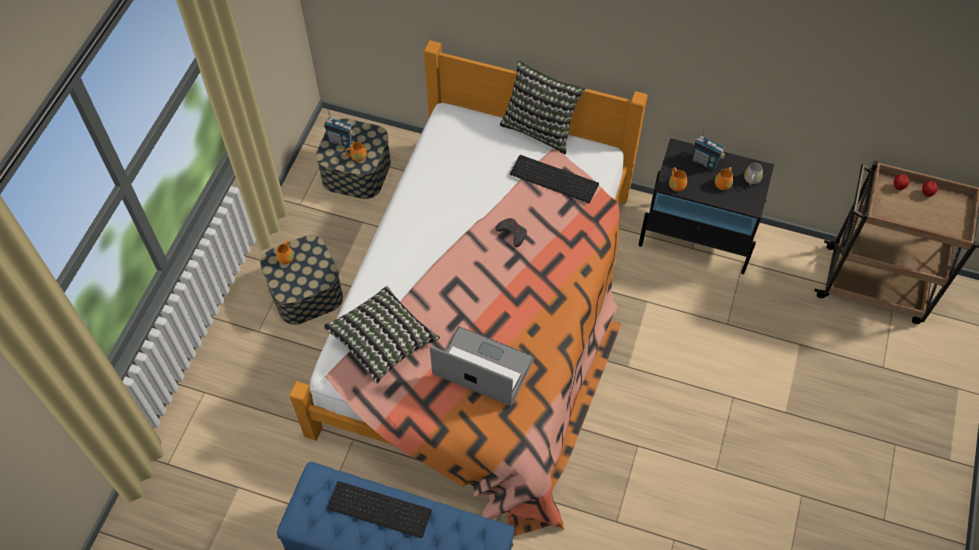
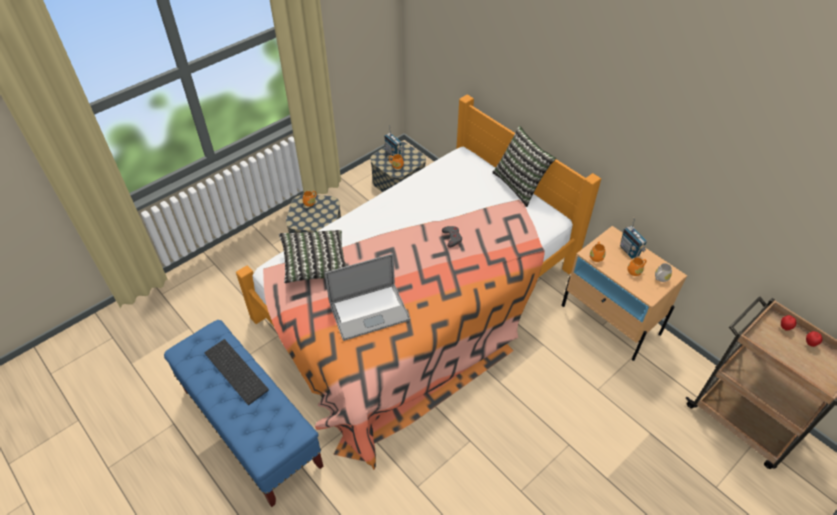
camera: 30 degrees right, 10 degrees down
(483, 367) = (369, 311): laptop -> laptop turned 105 degrees clockwise
(555, 178) = (508, 217): keyboard -> none
(697, 238) = (610, 320): black nightstand -> beige nightstand

